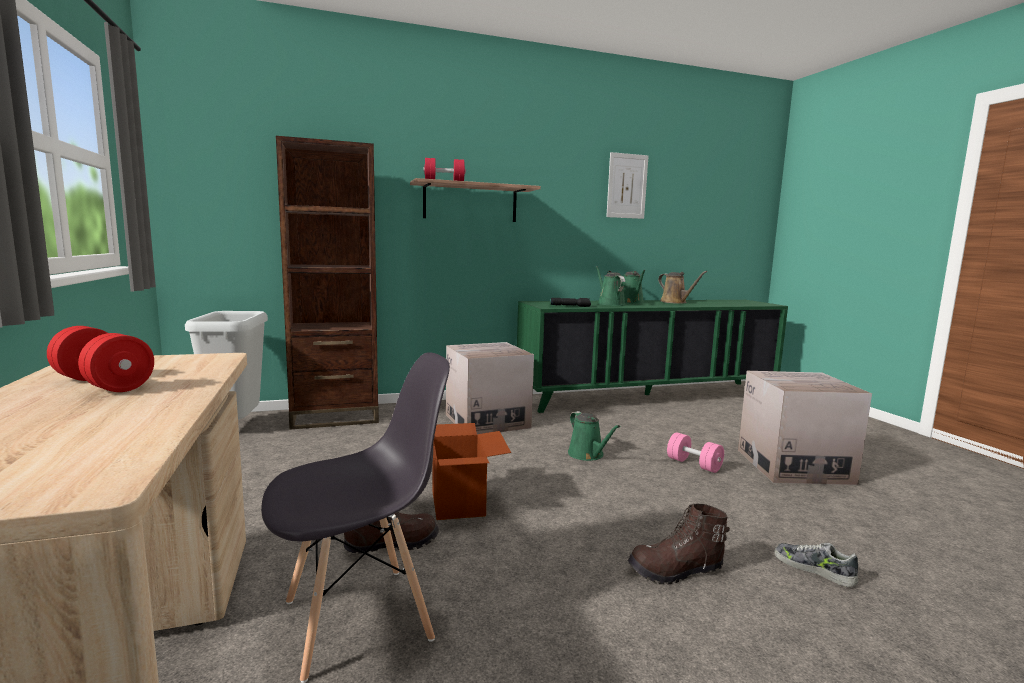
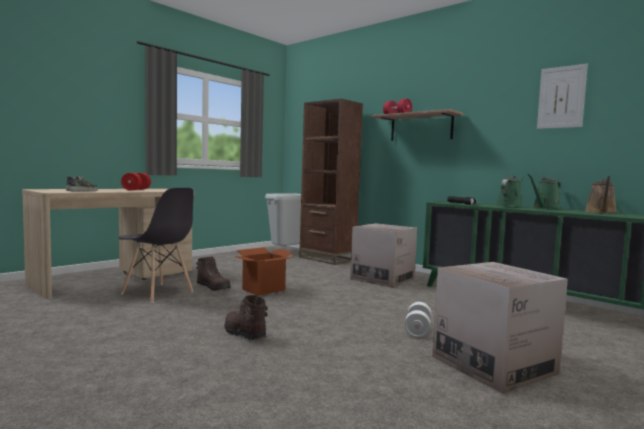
camera: 60 degrees right, 5 degrees down
(588, 455) = (375, 303): green watering can -> none
(694, 464) = (417, 330): pink dumbbell -> white dumbbell
(814, 569) = (288, 369): shoe -> shoe (82, 191)

